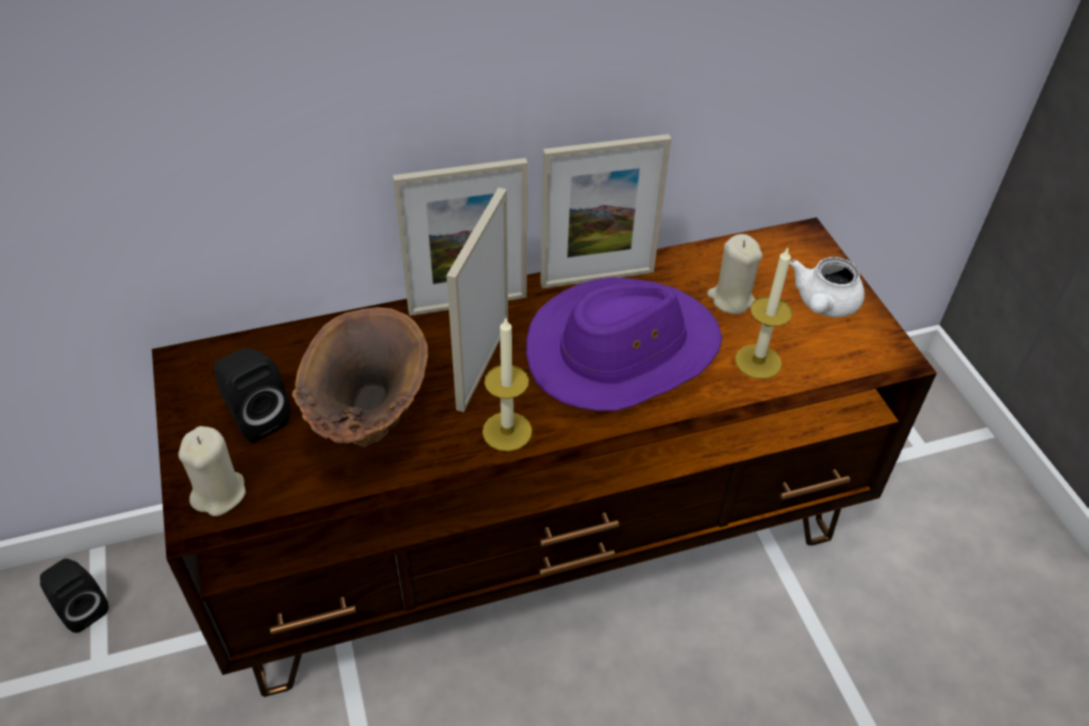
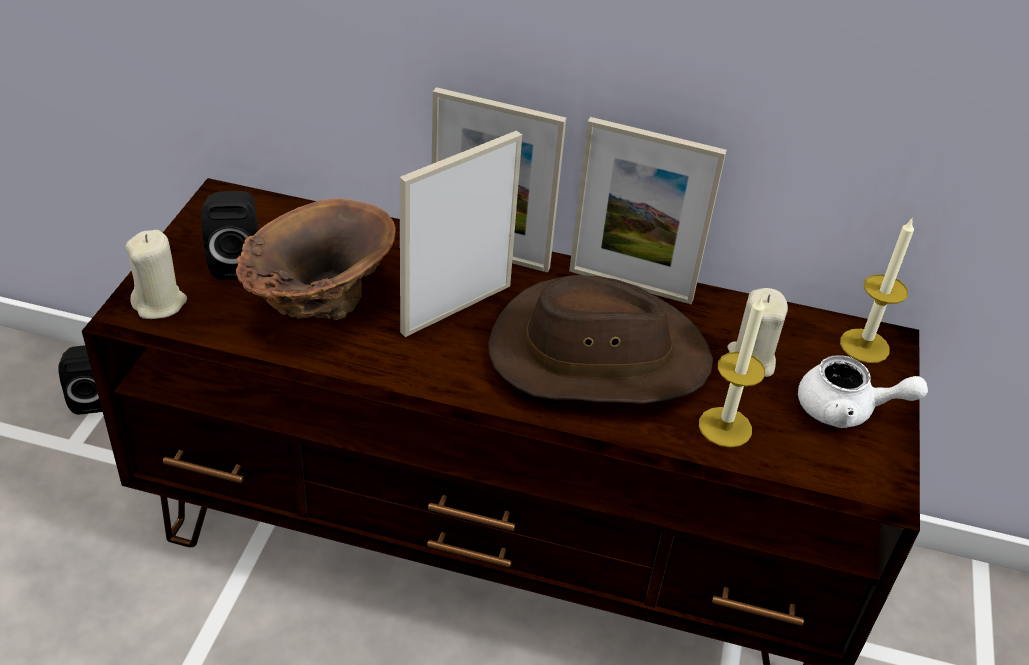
camera: 30 degrees right, 5 degrees down
(507, 431) = (428, 370): candle -> candle (864, 346)
(623, 350) = (597, 355): purple hat -> brown hat
(823, 305) = (846, 410): white teapot -> white teapot turned 135 degrees counterclockwise

